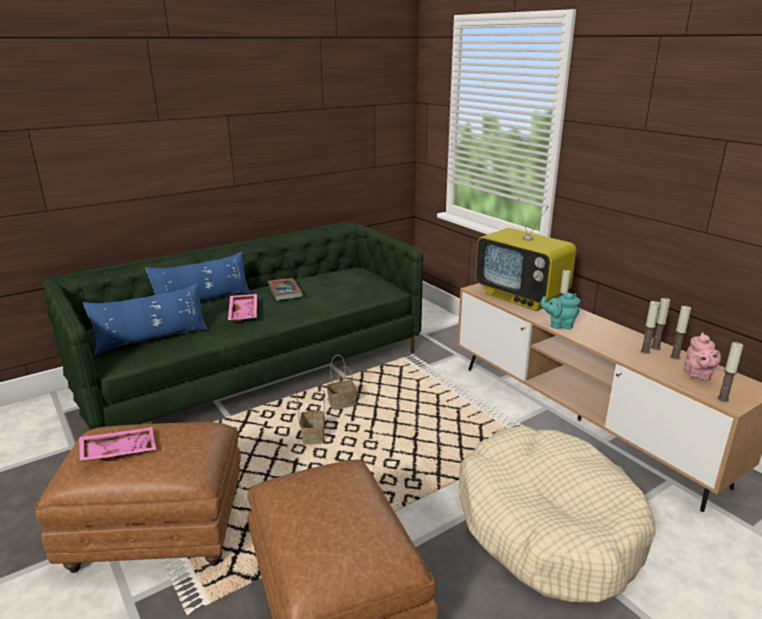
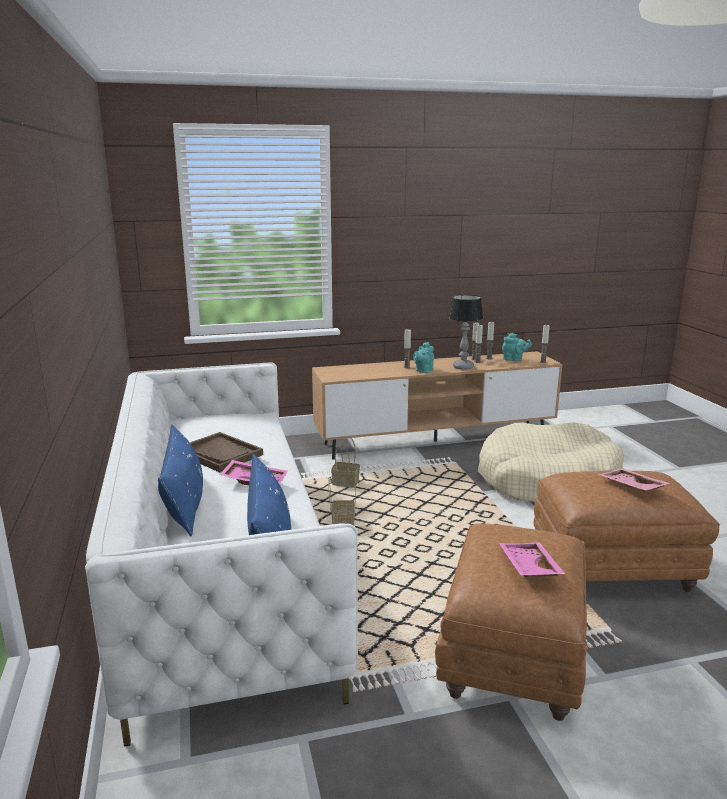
camera: 70 degrees left, 5 degrees down
(255, 369) = (222, 568): green sofa -> white sofa
(285, 292) = (220, 454): book -> brown tray
(312, 436) = (391, 549): basket -> basket (344, 483)
(320, 515) = (631, 487): none -> pink tray
(522, 297) = (364, 370): television -> none
(607, 345) = (463, 367): none -> table lamp
(698, 375) = (514, 359): pink teapot -> turquoise teapot

